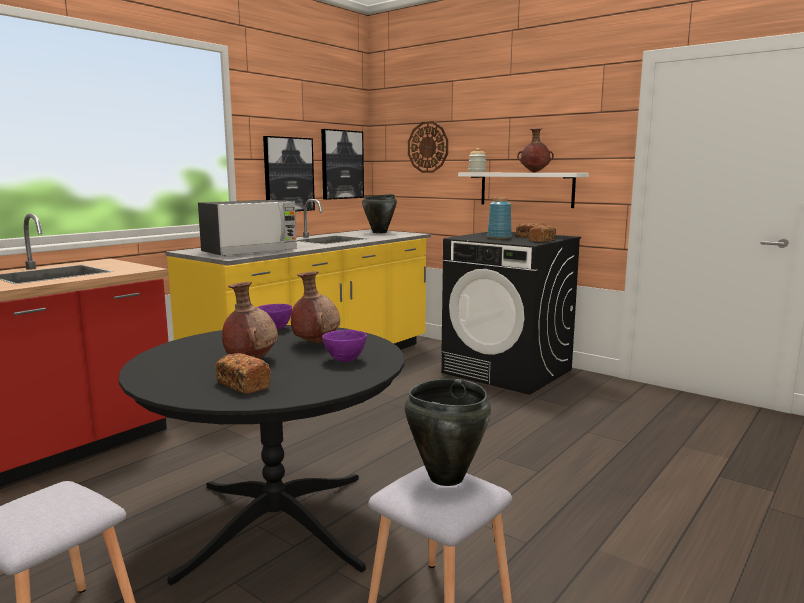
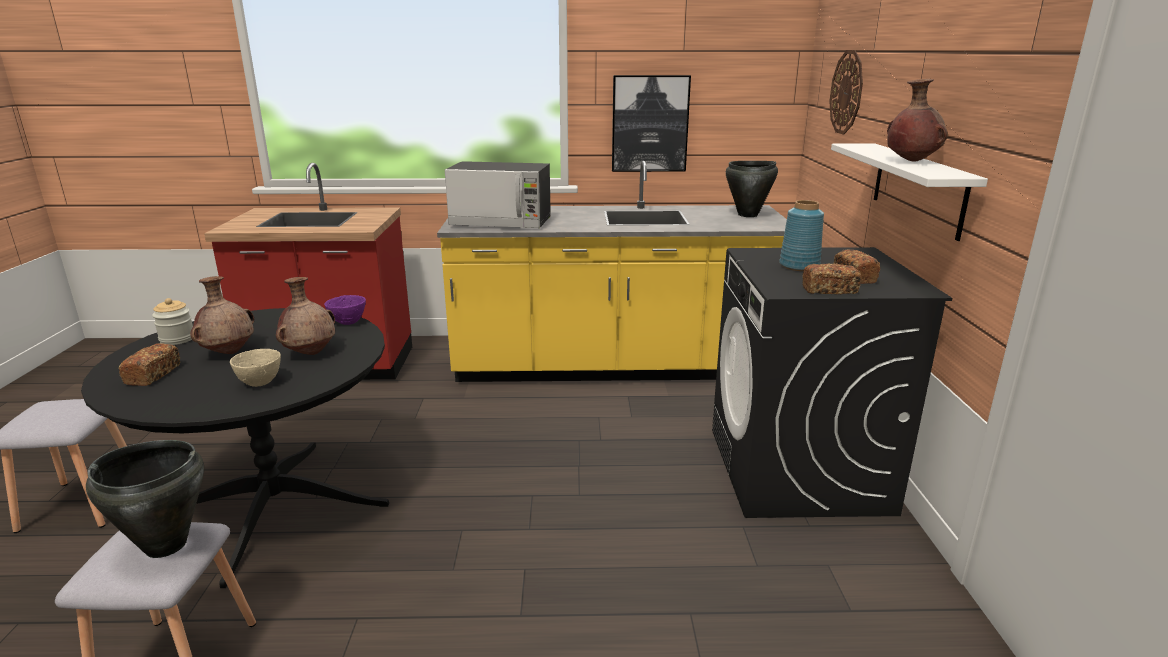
camera: 50 degrees right, 10 degrees up
(341, 164) = (747, 110): picture -> none
(345, 360) = (259, 383): purple bowl -> beige bowl
(477, 172) = (862, 145): jar -> jar (177, 339)

